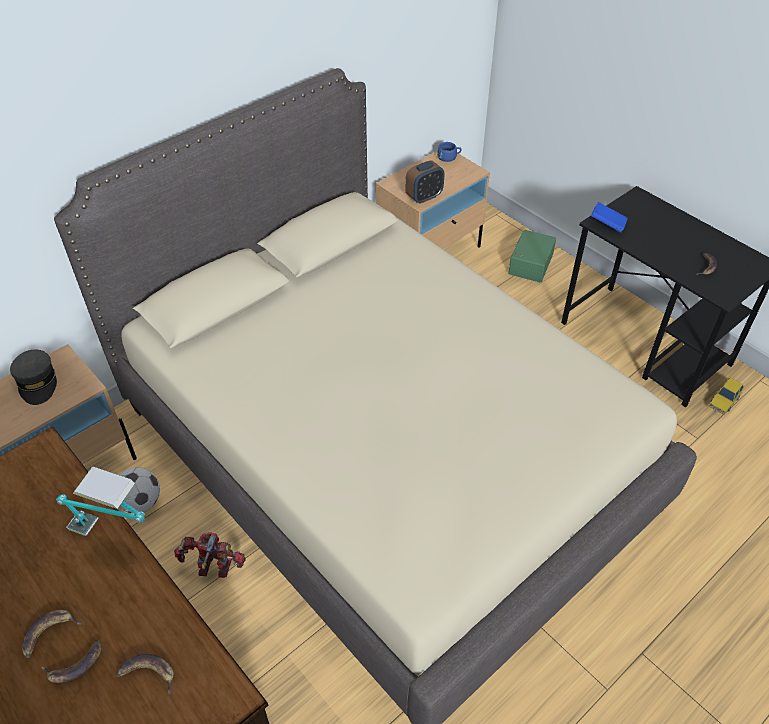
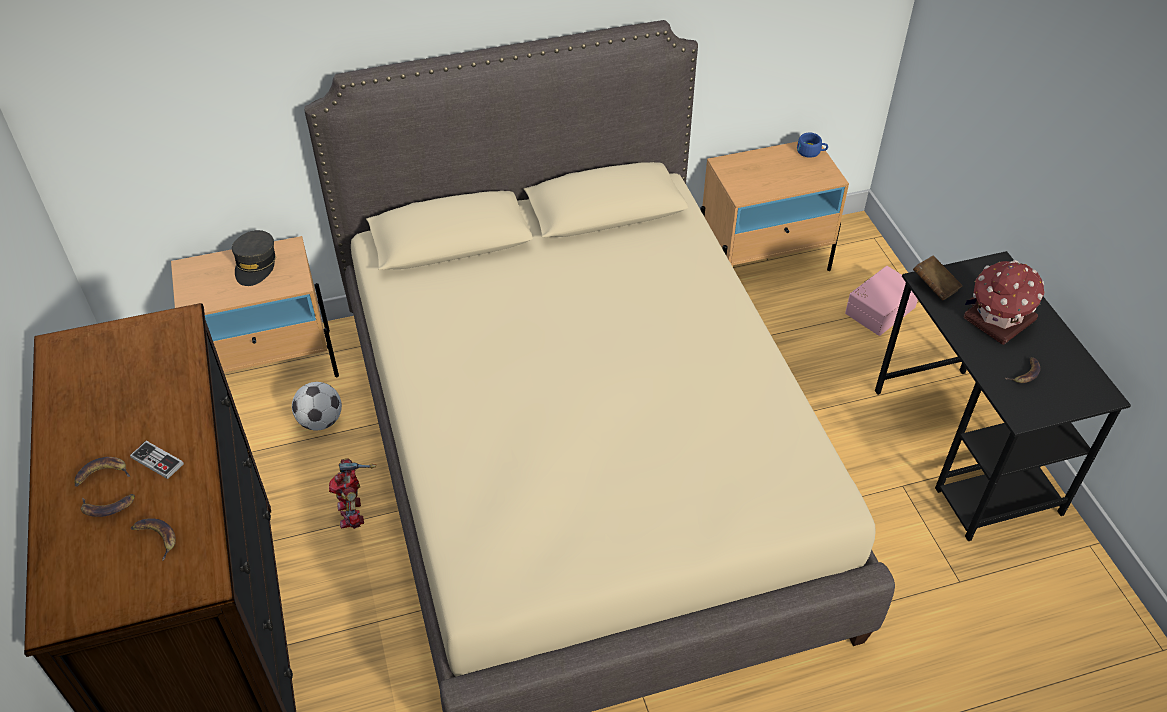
camera: 25 degrees right, 0 degrees up
(101, 596) = (157, 461): none -> game controller
(114, 535) = (196, 415): table lamp -> none
(214, 570) = (354, 513): toy robot -> toy robot turned 135 degrees counterclockwise
(424, 197) = (752, 191): alarm clock -> none
(529, 263) = (878, 309): green storage box -> pink storage box
(607, 225) = (934, 286): blue book -> brown book
(663, 235) = (997, 320): none -> toy house
(724, 401) = (1023, 552): toy car -> none

